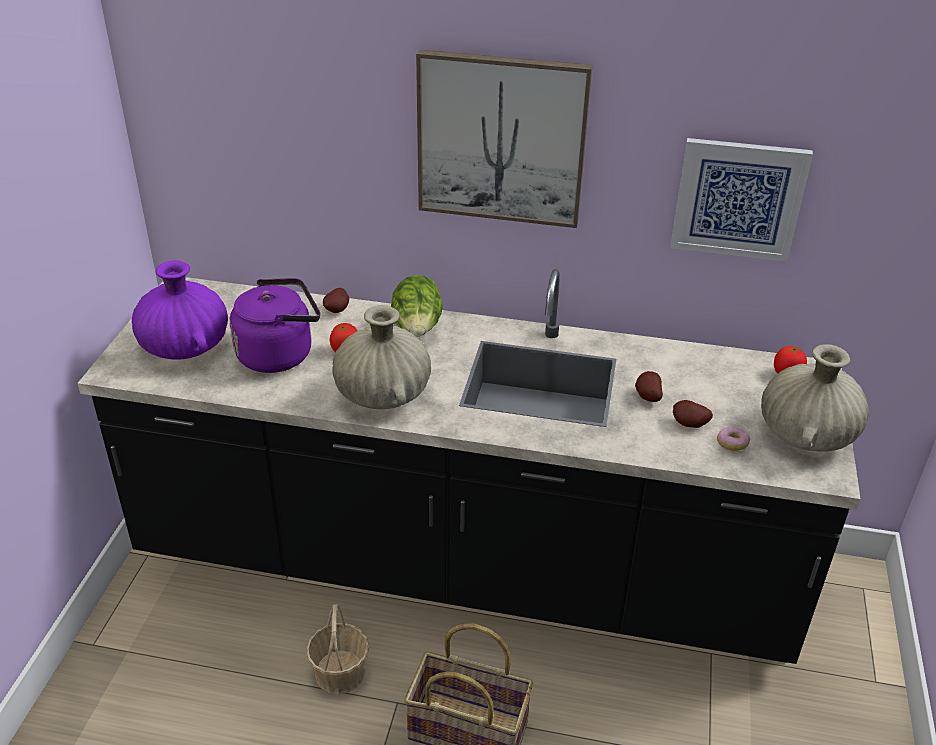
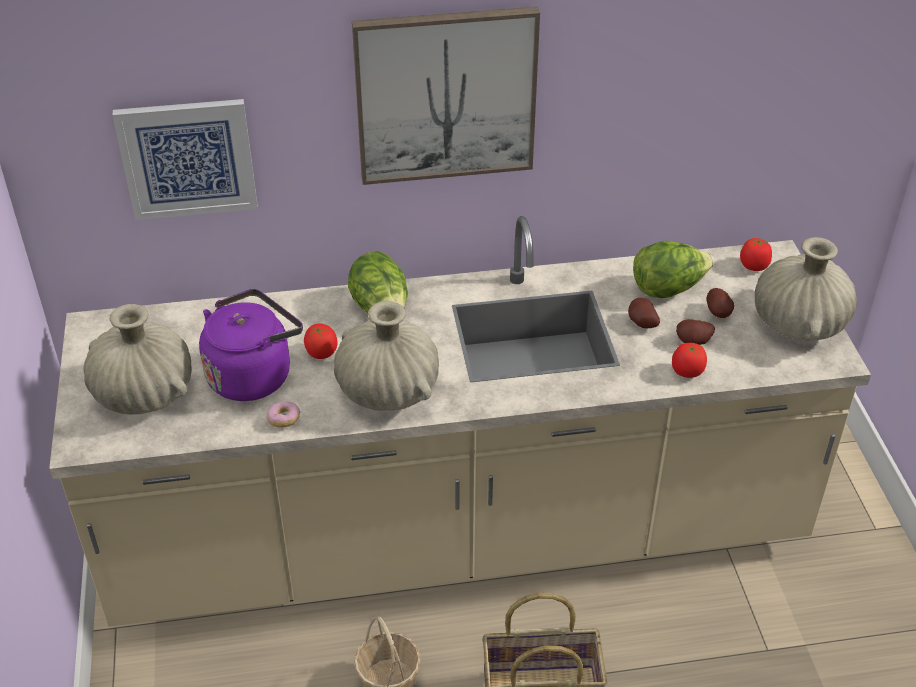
camera: 20 degrees left, 5 degrees up
(185, 347) = (144, 394): purple vase -> beige vase
(338, 310) = (285, 308): potato -> potato (718, 313)
(464, 564) = (458, 533): black counter -> beige counter
(668, 448) = (687, 372): none -> tomato
(690, 374) = (668, 288): none -> lettuce
(732, 444) = (740, 351): donut -> donut (284, 419)
(738, 199) = (687, 109): picture -> picture (188, 158)

